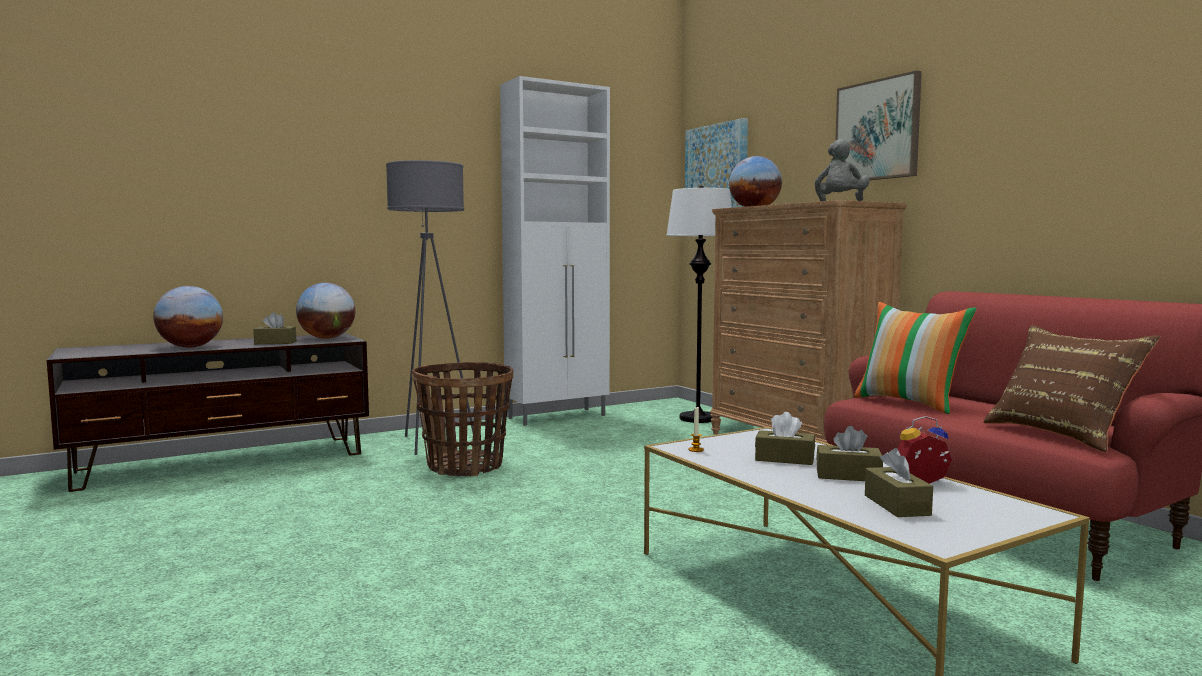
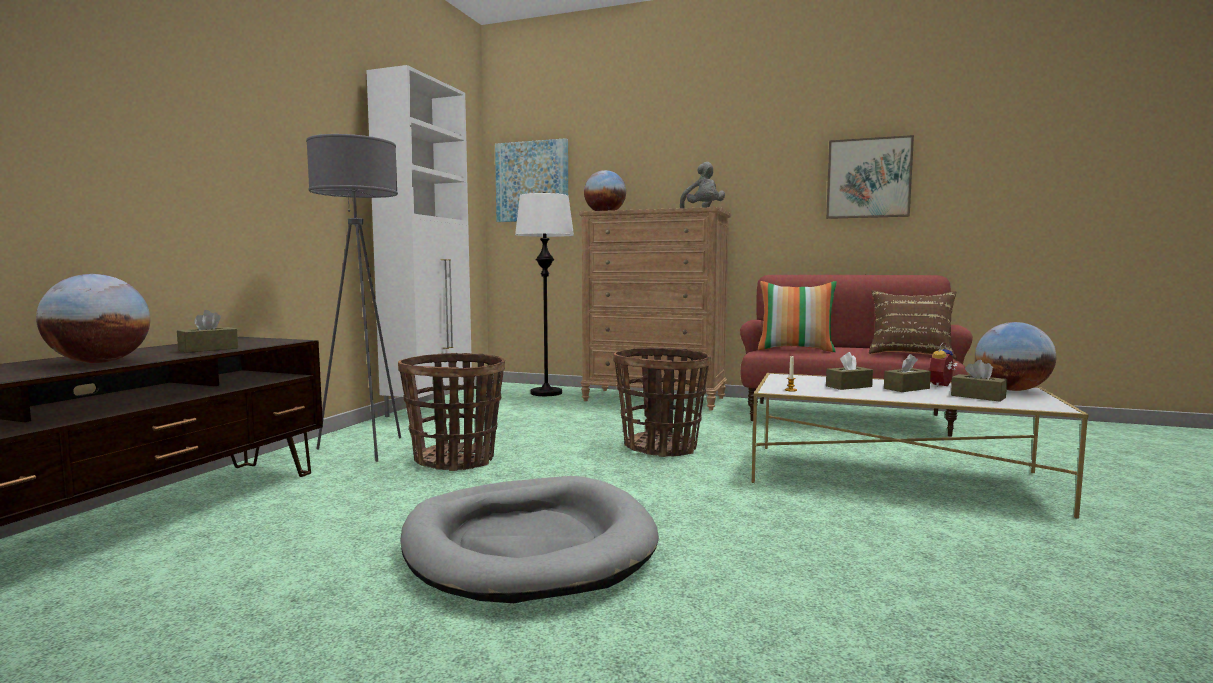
camera: 40 degrees left, 0 degrees up
(327, 338) = (252, 341): globe -> globe (1011, 390)
(346, 544) = (528, 545): none -> grey dog bed
(656, 497) = (661, 447): none -> basket
(877, 130) = (700, 159): picture -> picture (868, 178)

